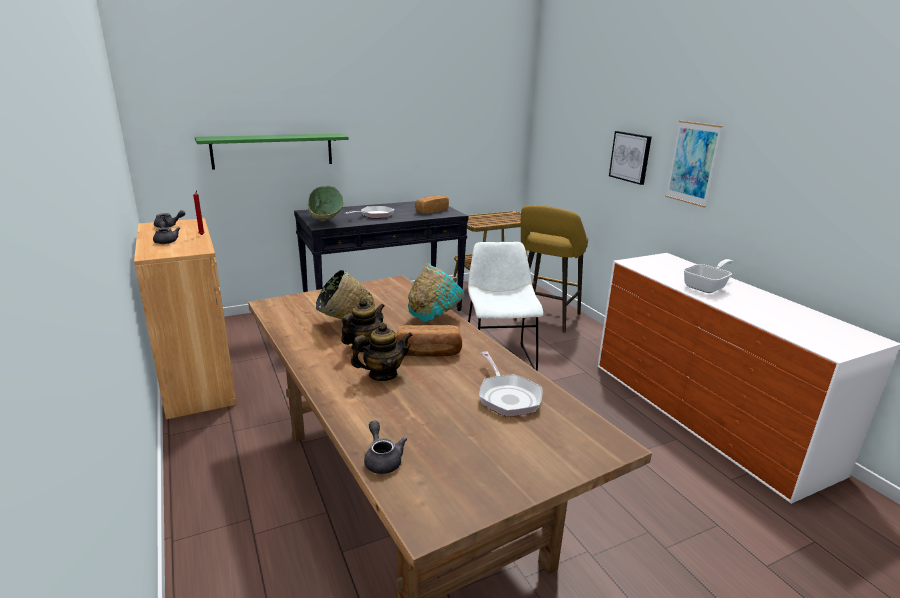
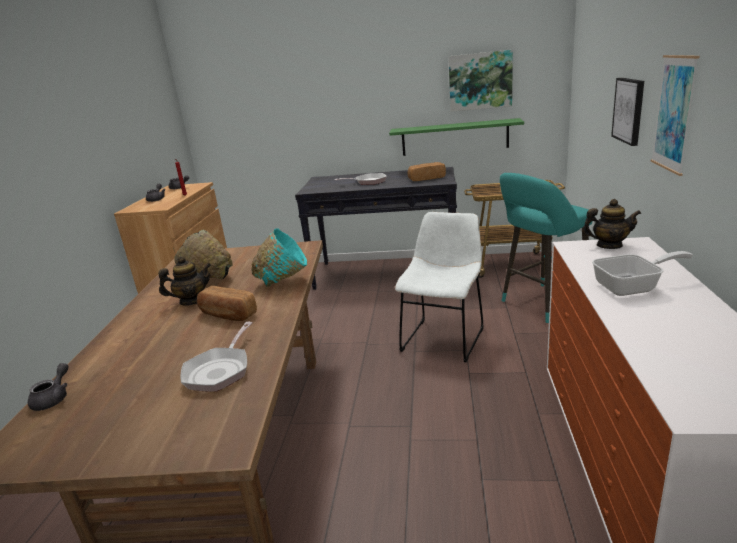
camera: 35 degrees right, 0 degrees up
(273, 150) = (291, 124): green shelf -> green shelf (454, 137)
(326, 224) = (314, 189): green bowl -> none
(382, 374) = (166, 327): teapot -> teapot (609, 246)
(462, 119) = (480, 81): none -> picture
(545, 318) = (541, 304): yellow stool -> turquoise stool

